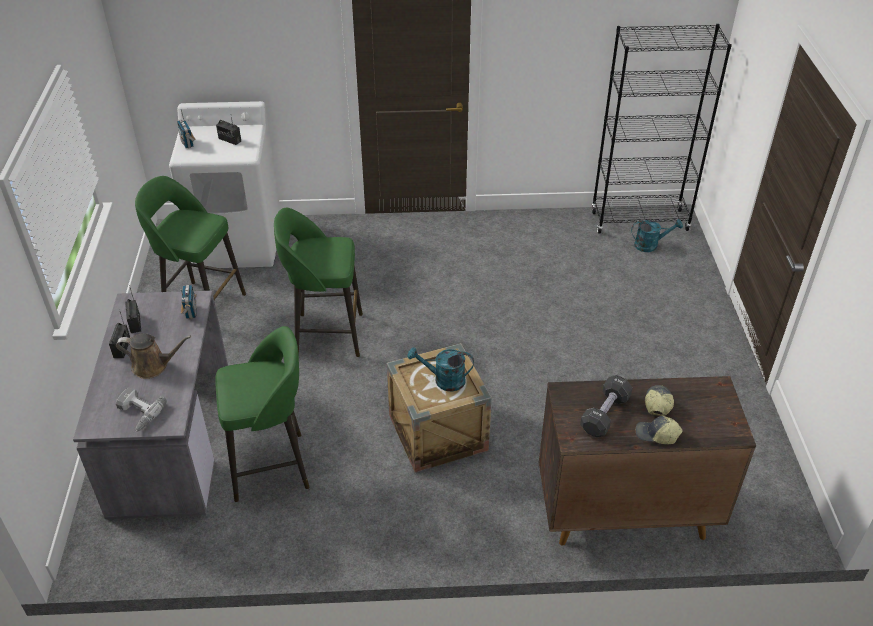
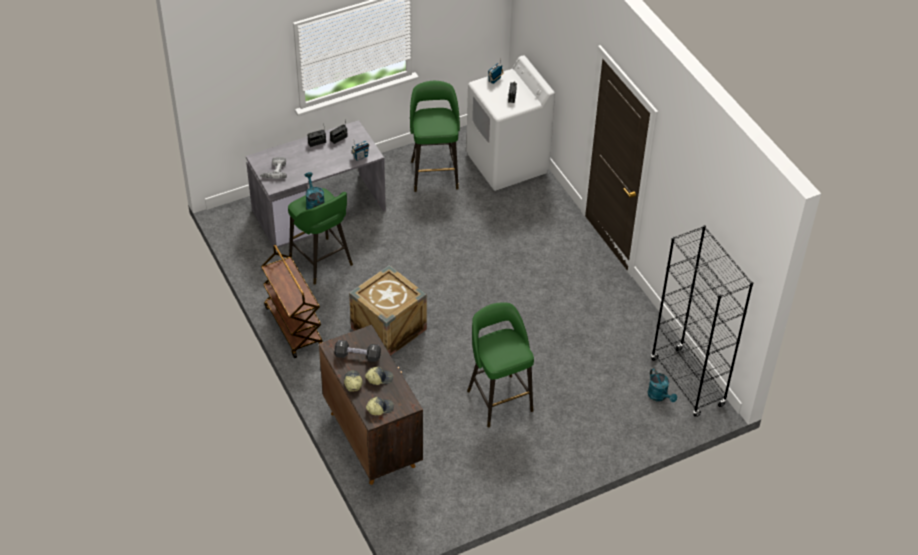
camera: 65 degrees right, 5 degrees up
(153, 366) = (310, 161): brown watering can -> none
(326, 335) = (443, 244): green stool -> green stool (499, 399)
(374, 539) = (293, 326): none -> brown cart
(443, 380) = (390, 296): turquoise watering can -> turquoise watering can (314, 205)
(716, 419) = (380, 408): none -> cap

